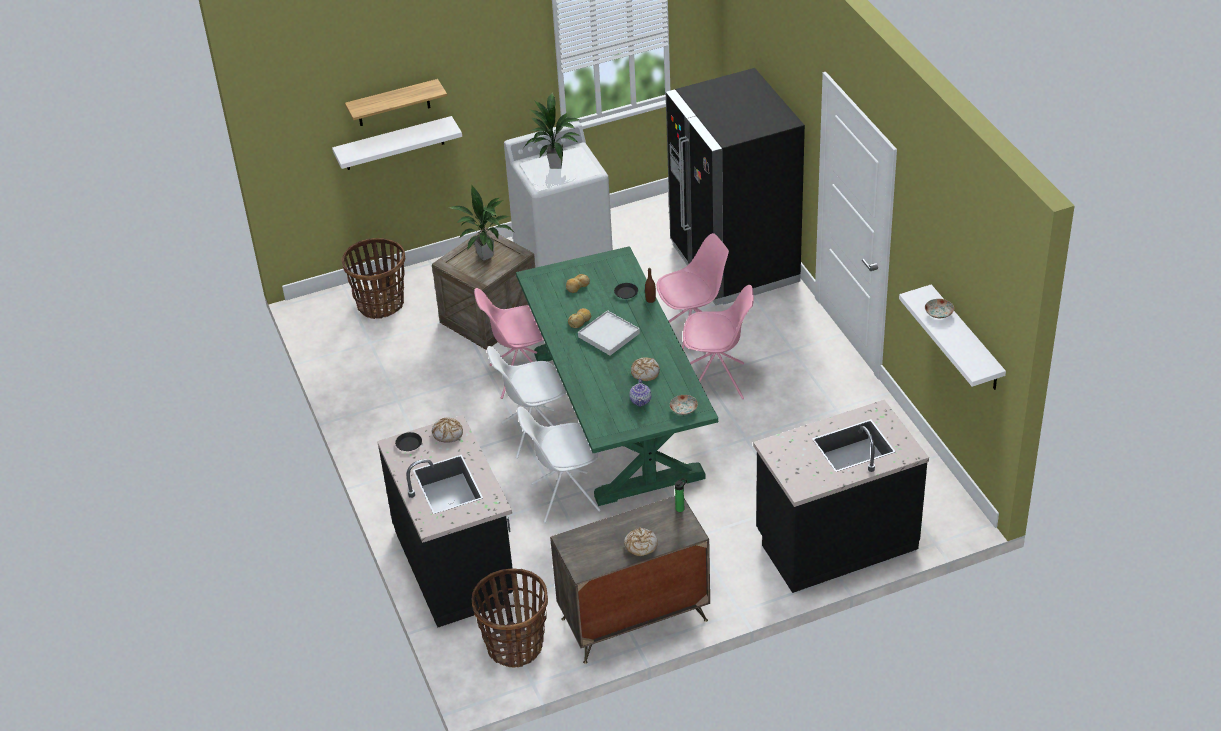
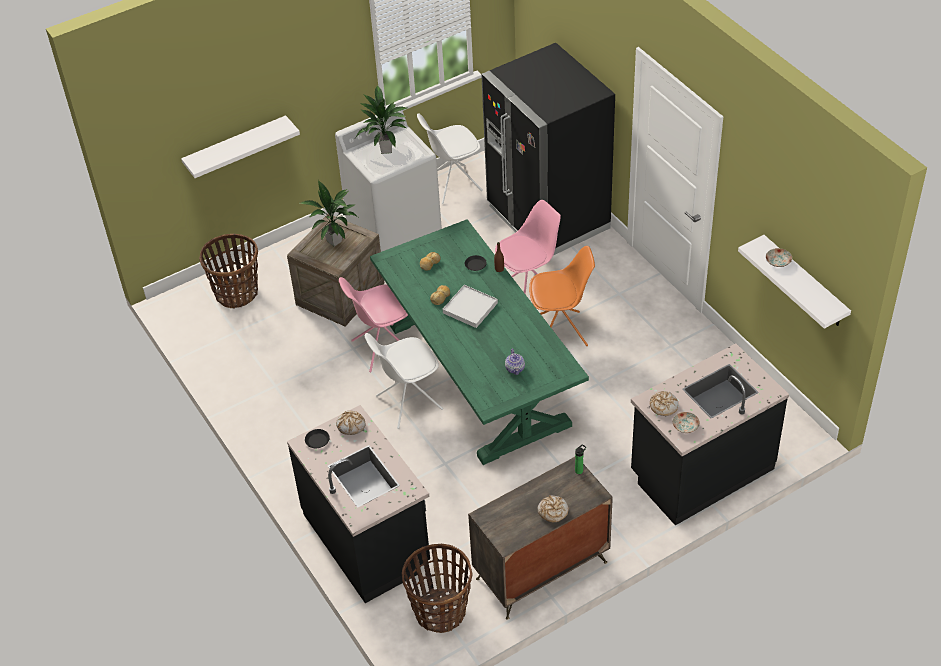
camera: 10 degrees left, 5 degrees up
(393, 103) = (233, 111): shelf -> none
(564, 497) = (450, 461): white chair -> white chair (452, 185)
(645, 372) = (512, 340): bread -> bread (663, 406)
(683, 409) = (556, 372): plate -> plate (685, 426)
(718, 381) = (561, 331): pink chair -> orange chair

